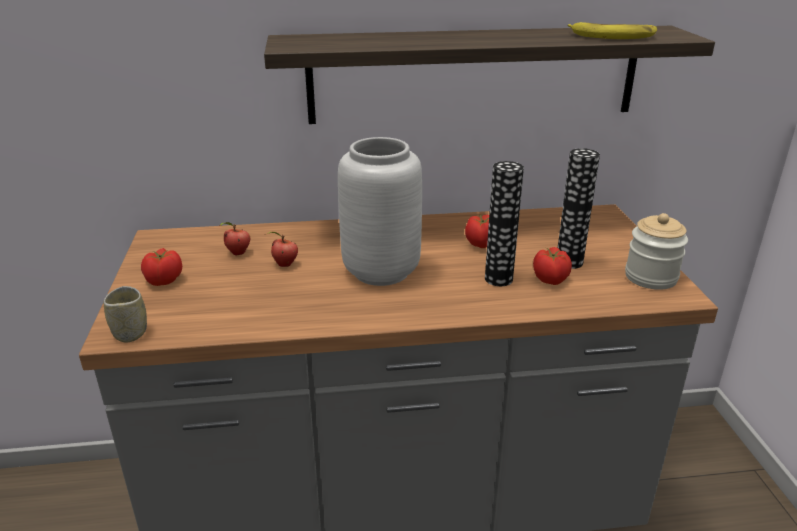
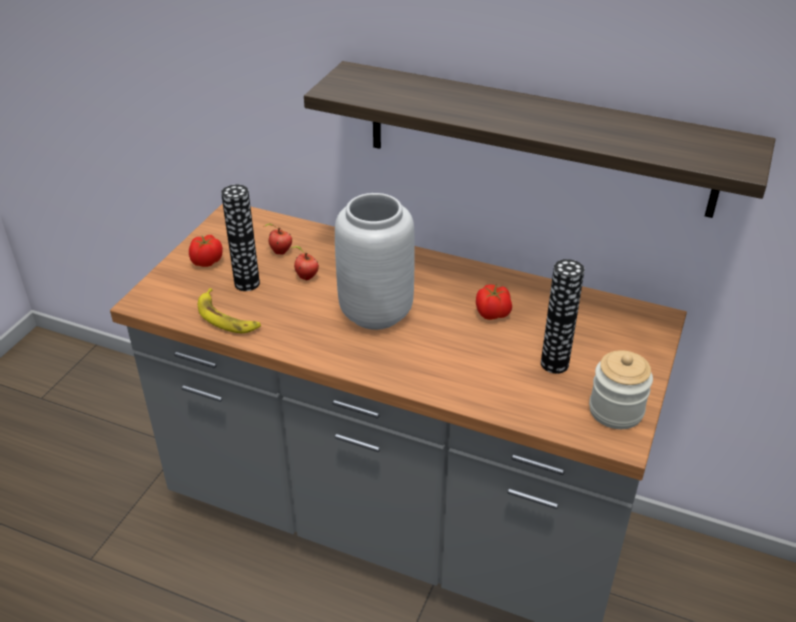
camera: 30 degrees right, 10 degrees up
(130, 333) = (151, 304): cup -> none
(498, 279) = (468, 358): vase -> vase (247, 283)
(550, 280) = (515, 376): tomato -> none
(613, 36) = (663, 146): banana -> banana (227, 317)

